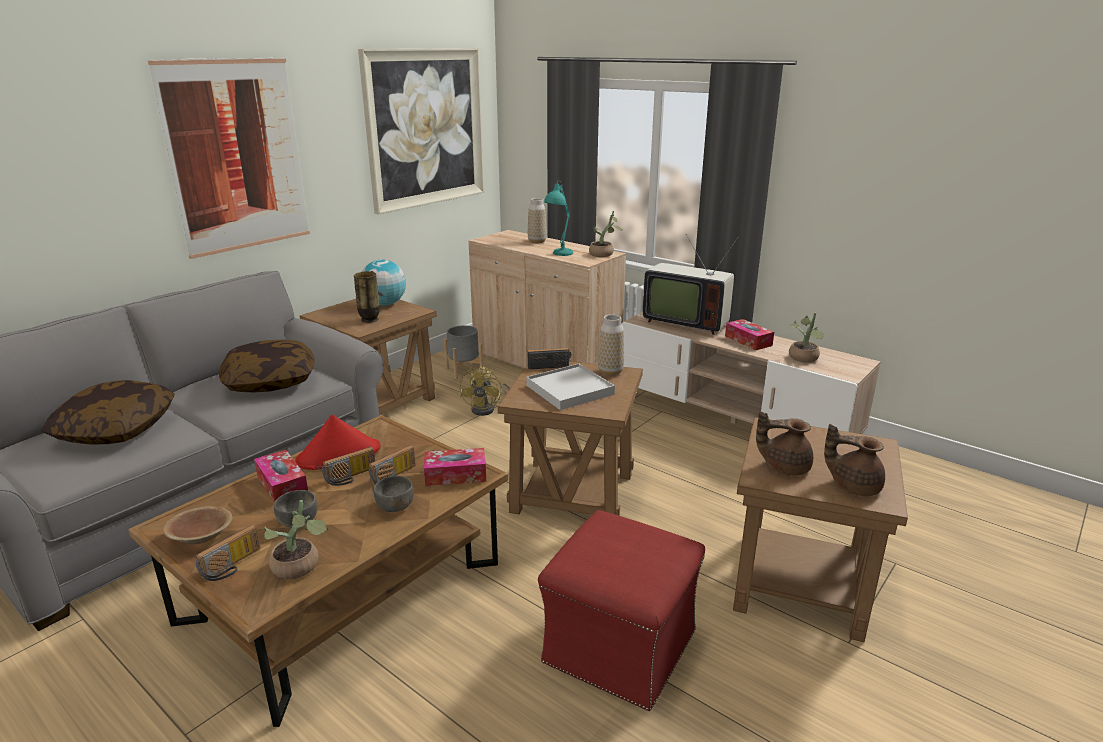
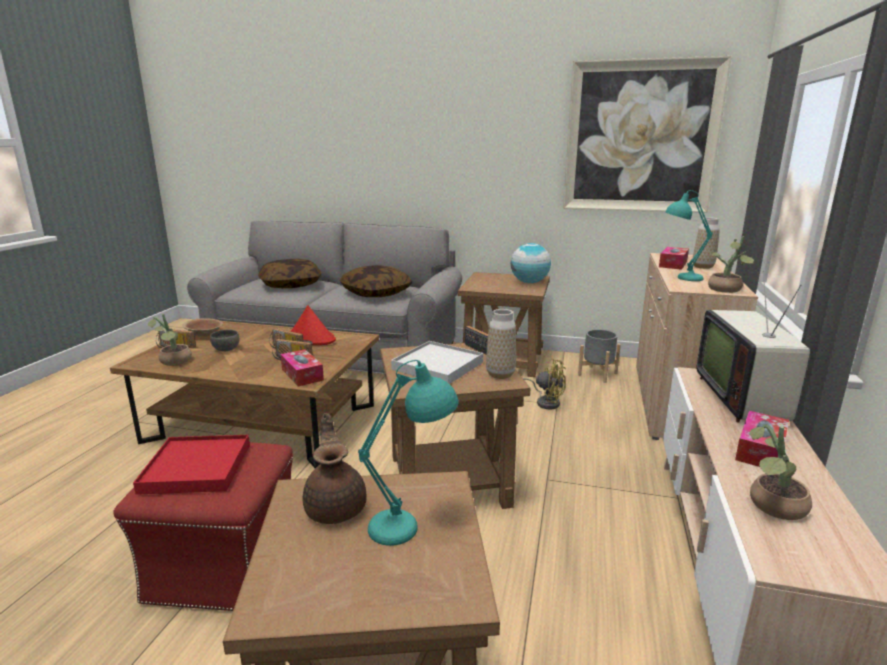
camera: 65 degrees right, 5 degrees down
(237, 156) = (449, 143): picture -> none
(282, 484) = (266, 335): tissue box -> tissue box (673, 264)
(370, 320) = (492, 286): vase -> none
(395, 506) = (252, 368): grey bowl -> none
(488, 409) = (546, 402): yellow fan -> yellow fan turned 135 degrees counterclockwise
(623, 559) = (196, 468): none -> red tray
(811, 445) = (413, 524): none -> turquoise table lamp
(853, 486) = (305, 573): brown teapot -> none

